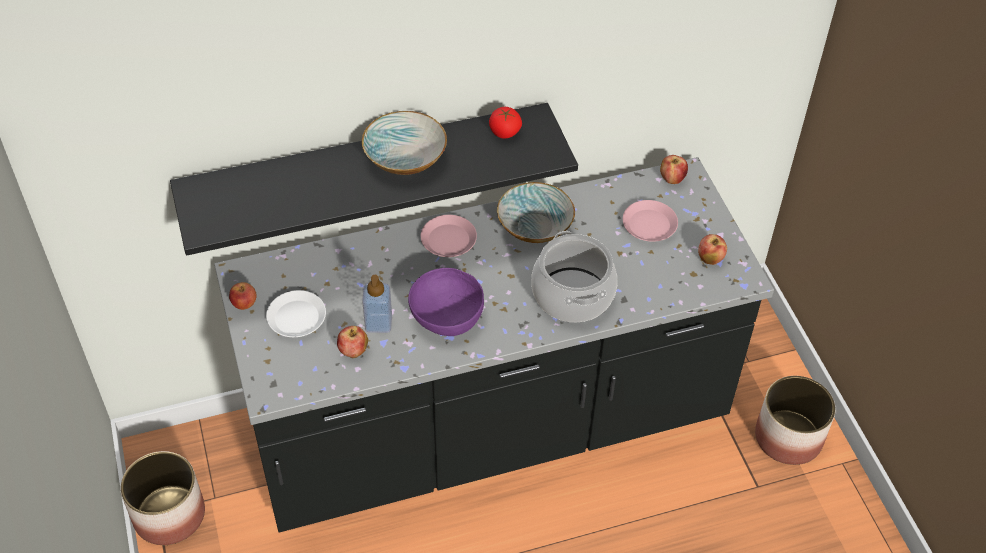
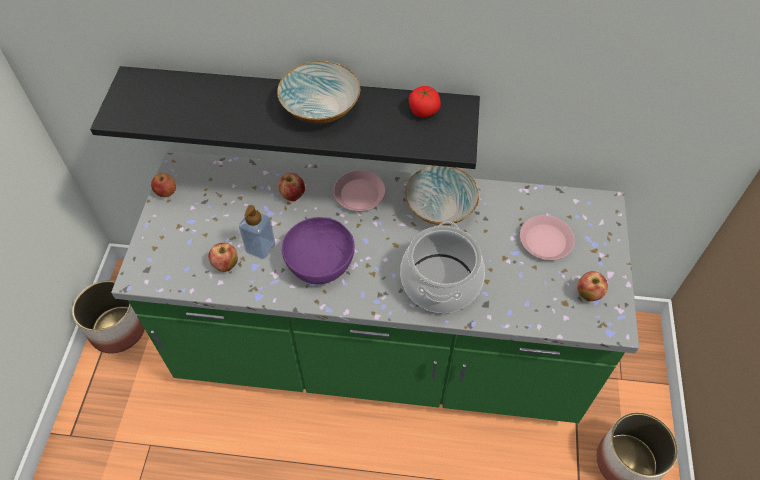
camera: 25 degrees right, 5 degrees up
(296, 318) = (198, 219): white plate -> none
(489, 427) = (380, 352): black counter -> green counter
(672, 179) = (588, 204): apple -> apple (293, 195)

